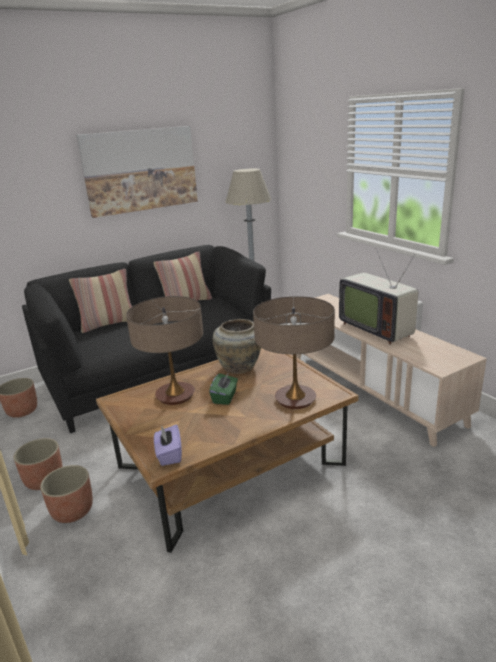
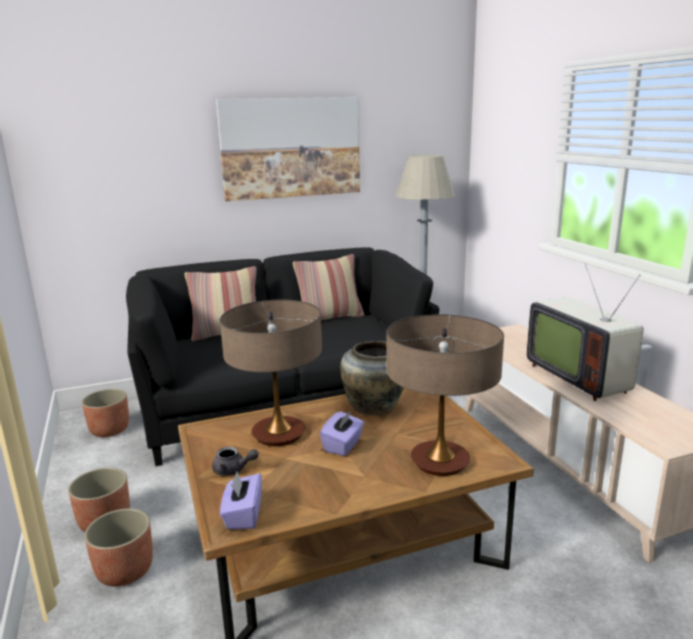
camera: 10 degrees right, 5 degrees down
(150, 425) = (233, 470): none -> grey teapot
(225, 397) = (343, 445): green tissue box -> purple tissue box

